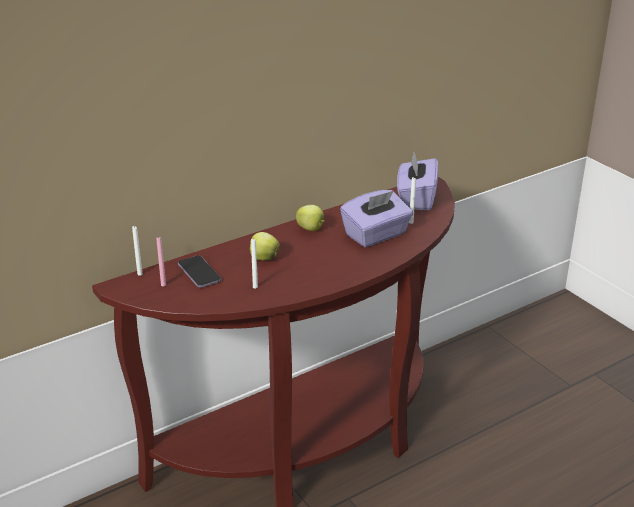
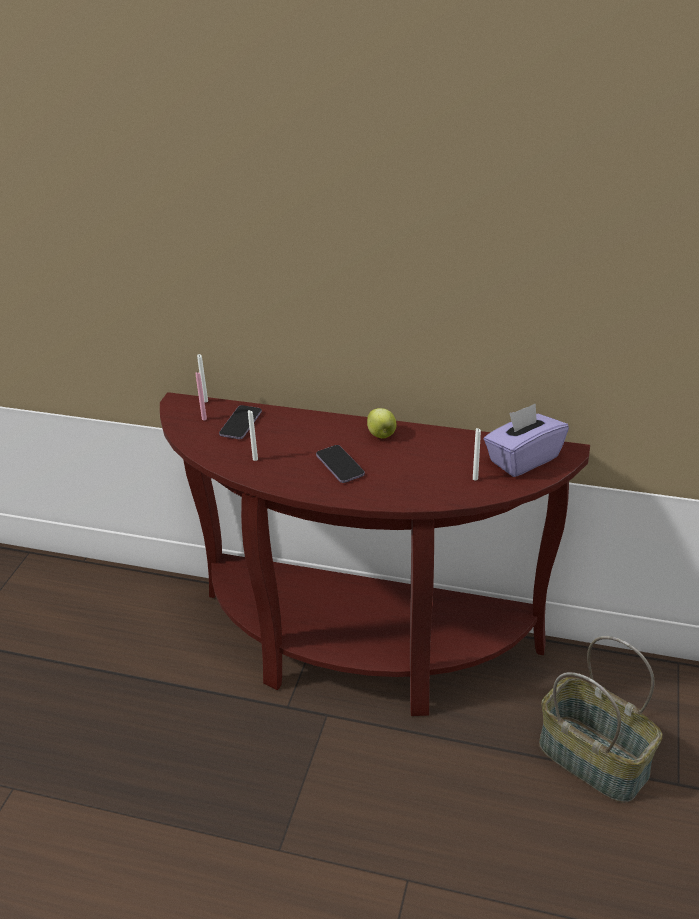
camera: 50 degrees right, 5 degrees up
(263, 258) = (302, 439): apple -> none
(319, 259) = (340, 465): none -> phone
(376, 235) = (423, 472): purple tissue box -> none
(520, 403) = (594, 759): none -> basket

